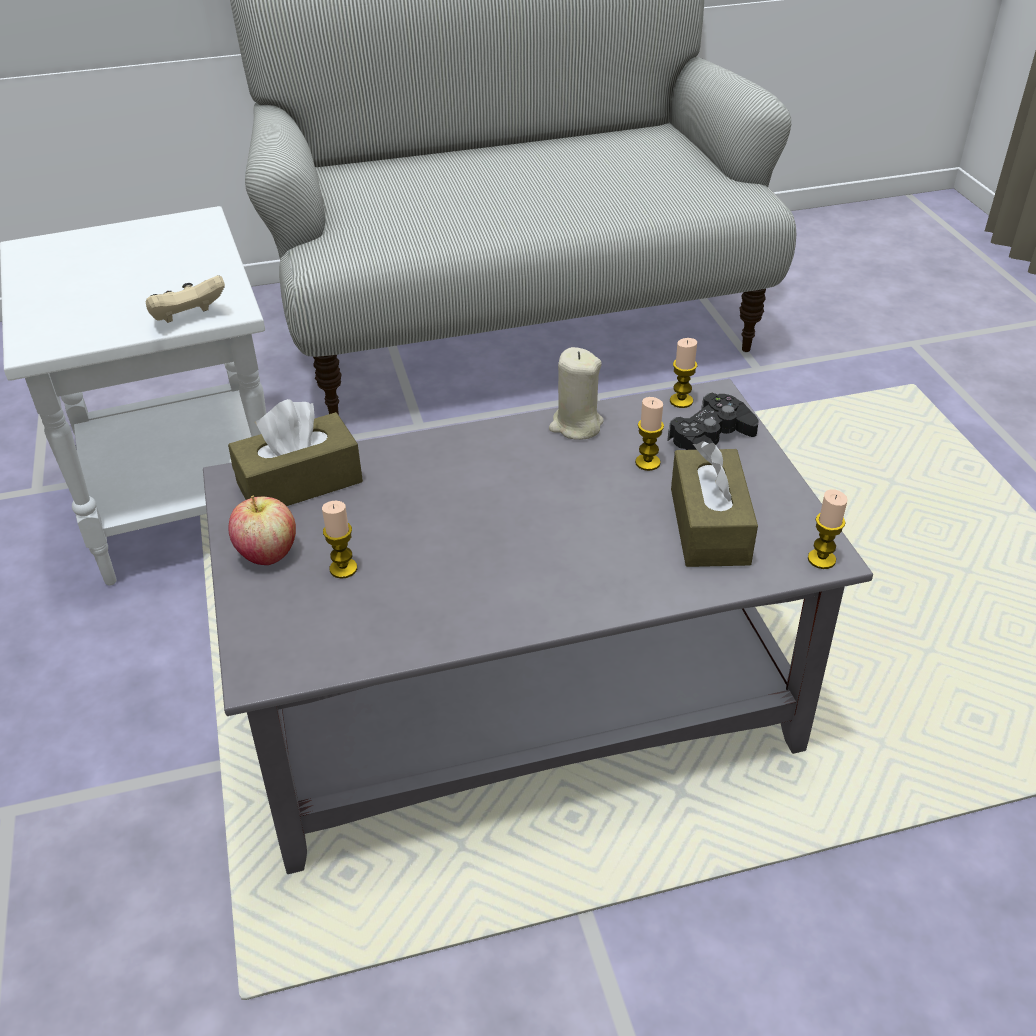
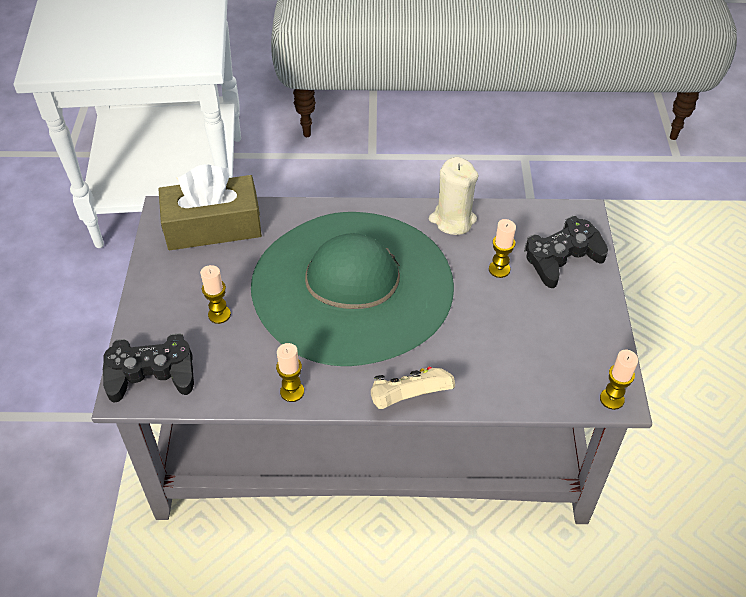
camera: 15 degrees right, 10 degrees up
(188, 318) = (164, 62): beige game controller -> beige game controller (408, 399)
(267, 553) = (167, 287): apple -> none
(284, 646) = (151, 374): none -> black game controller
(489, 509) = (352, 285): none -> green hat
(681, 401) = (551, 214): candle -> candle (292, 391)
(709, 526) = (527, 343): brown tissue box -> none

